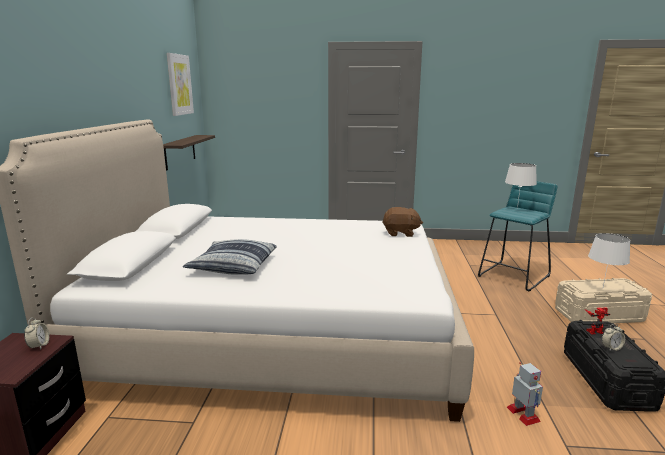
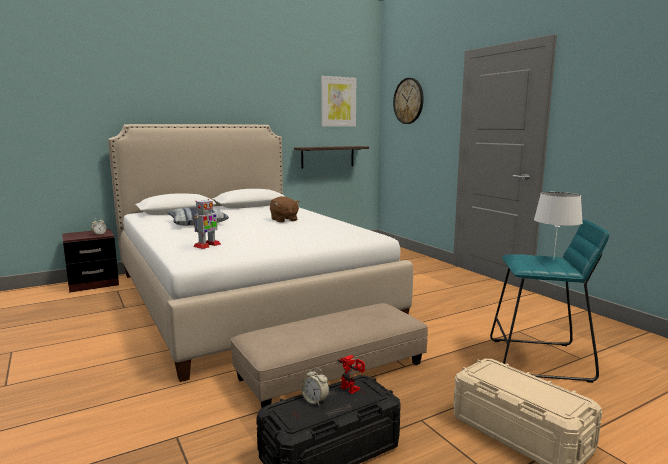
camera: 55 degrees right, 5 degrees down
(252, 85) = (408, 101): none -> wall clock
(401, 233) = (339, 238): brown plush toy -> brown plush toy (284, 220)
(486, 342) = (332, 371): none -> beige ottoman
(523, 414) = (213, 409): toy robot -> toy robot (207, 245)
(602, 288) = (511, 385): white table lamp -> none

